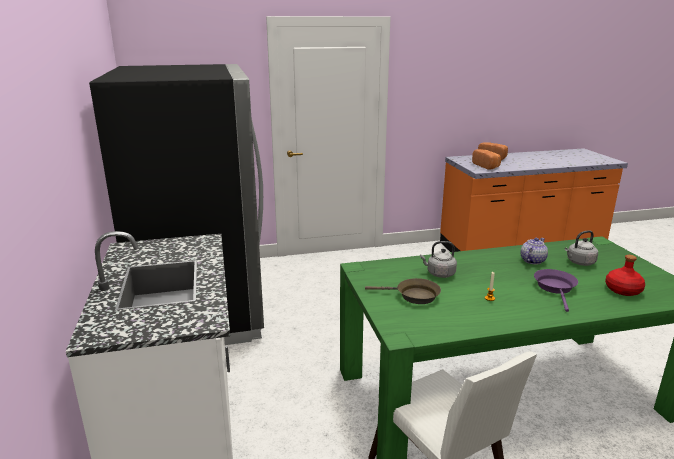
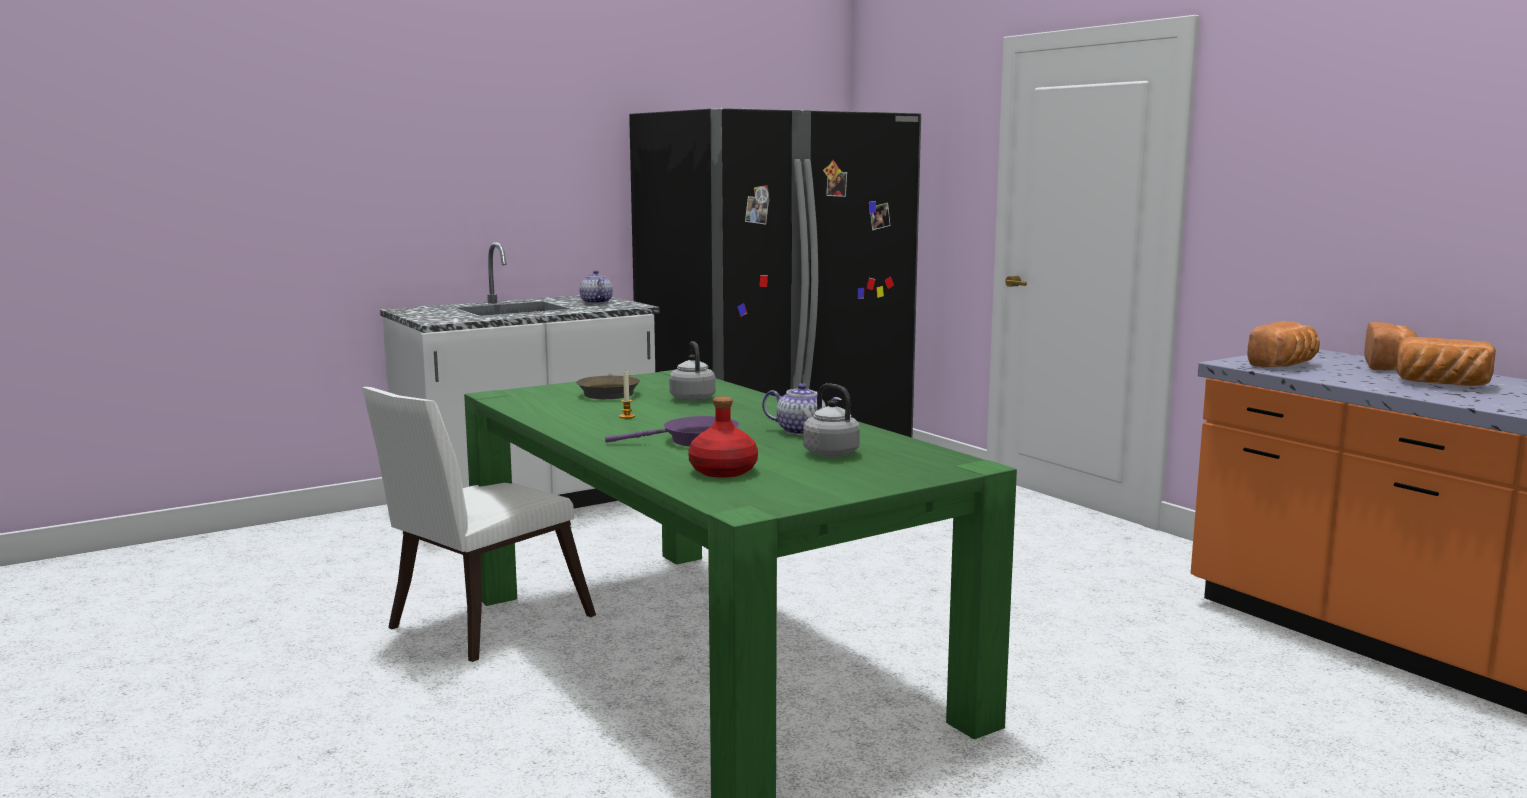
camera: 70 degrees right, 10 degrees down
(169, 249) = (595, 302): none -> teapot
(528, 160) = (1441, 385): none -> bread

